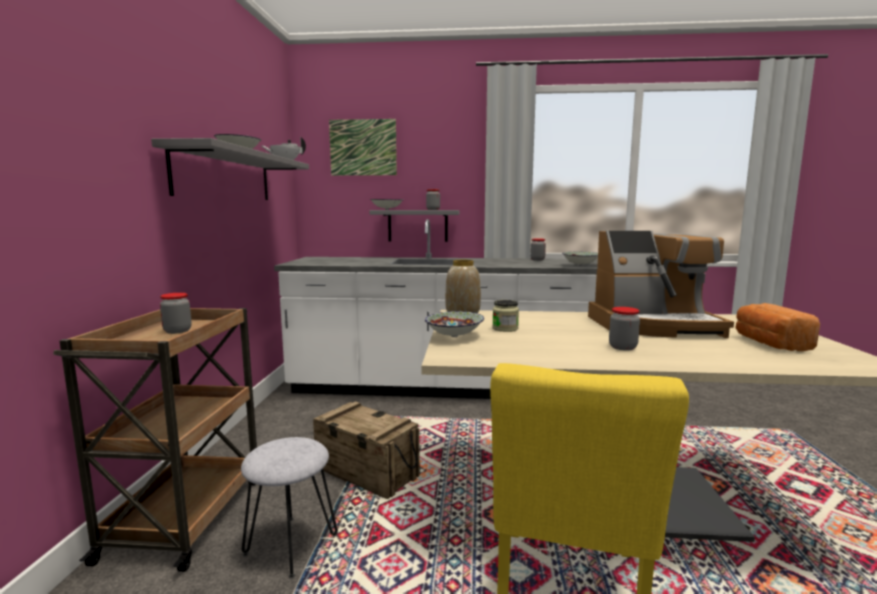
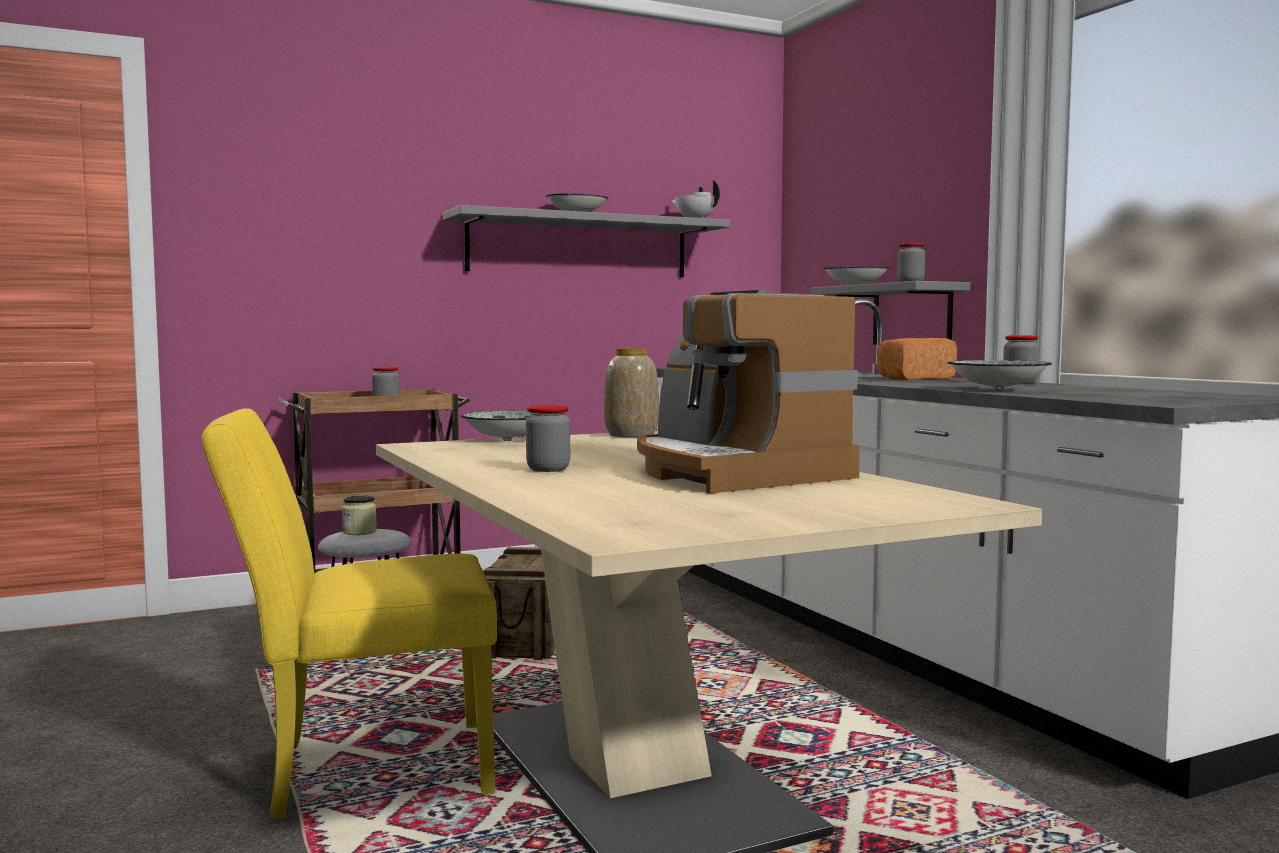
camera: 60 degrees right, 5 degrees down
(363, 147) = (851, 181): picture -> none
(505, 328) = (580, 445): jar -> jar (359, 532)
(769, 343) = (707, 505): bread -> bread (913, 378)

